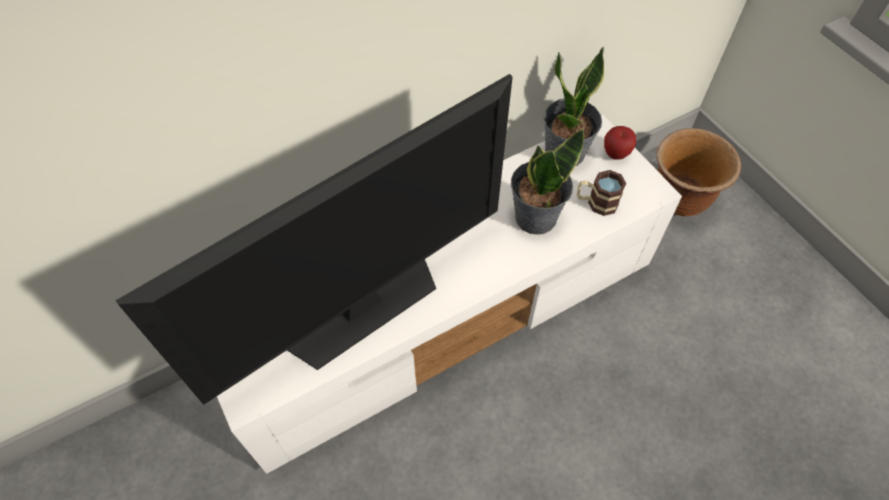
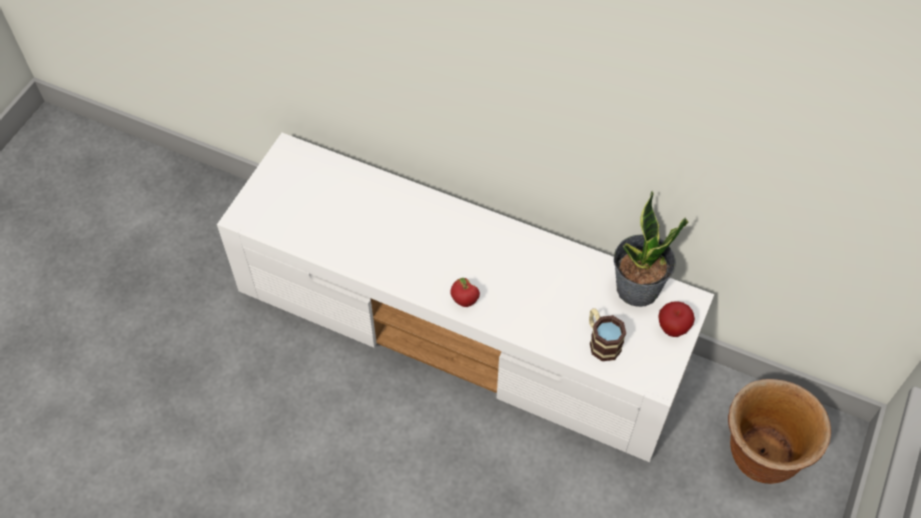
camera: 55 degrees right, 0 degrees up
(361, 306) = (366, 236): television -> none
(489, 271) = (464, 301): none -> apple
(535, 217) = (546, 303): potted plant -> none

